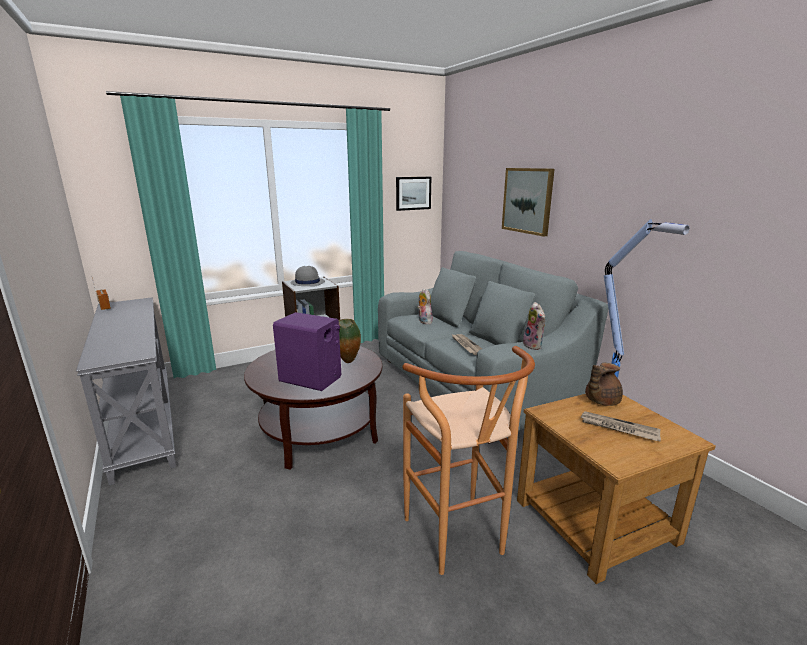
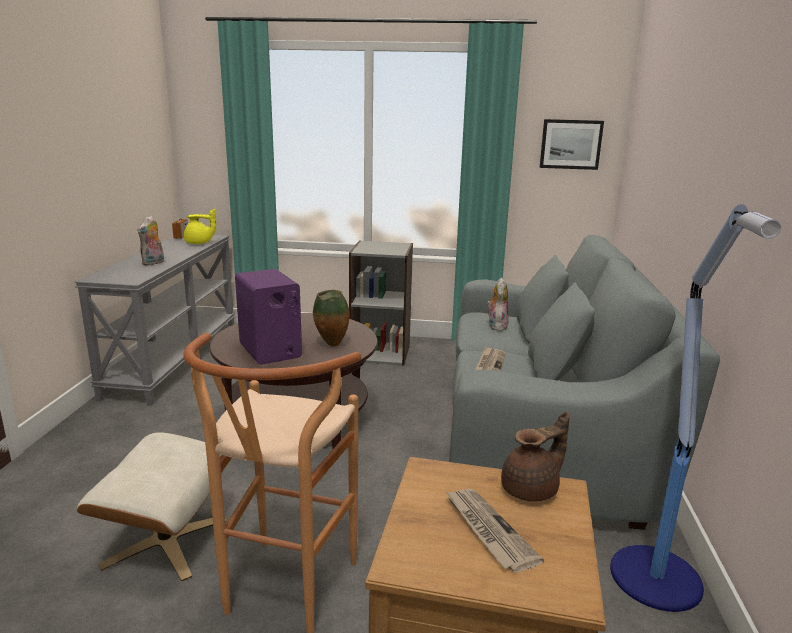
camera: 35 degrees right, 0 degrees up
(138, 309) = (199, 243): none -> yellow teapot
(307, 282) = (381, 246): grey hat -> none
(337, 556) = (165, 542): none -> beige ottoman
(527, 200) = (682, 164): picture -> none
(534, 346) = (552, 388): plush toy -> plush toy (153, 263)
(600, 401) = (532, 489): brown teapot -> brown teapot turned 150 degrees clockwise

